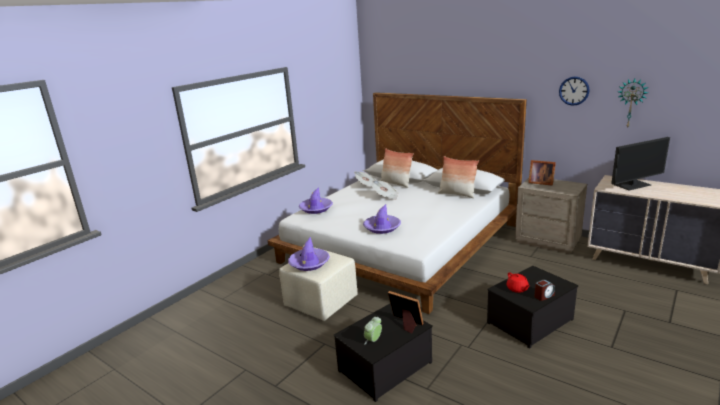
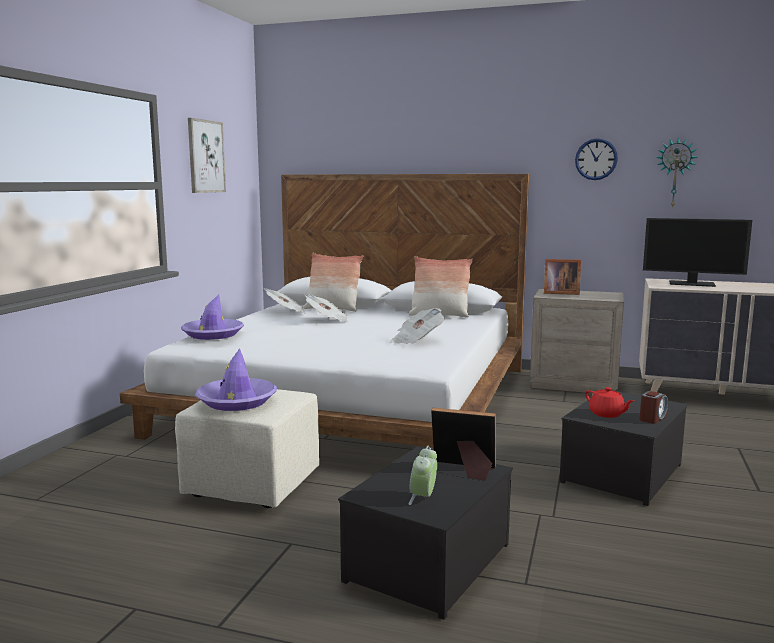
camera: 20 degrees left, 10 degrees down
(322, 92) = (205, 156): none -> picture
(382, 227) = (348, 350): purple hat -> none
(426, 221) = (416, 340): none -> newspaper
(633, 185) = (692, 283): monitor -> monitor turned 60 degrees clockwise

